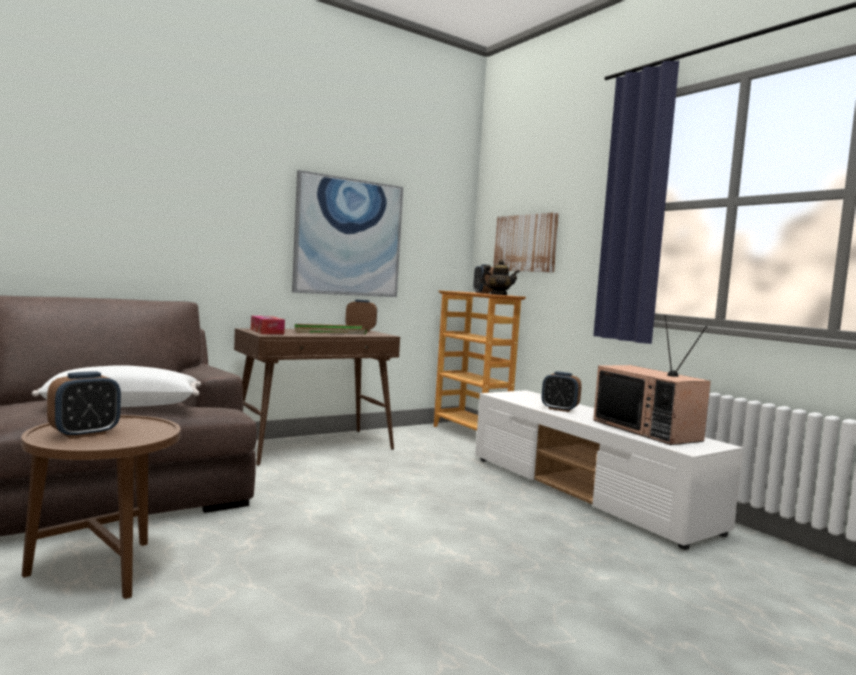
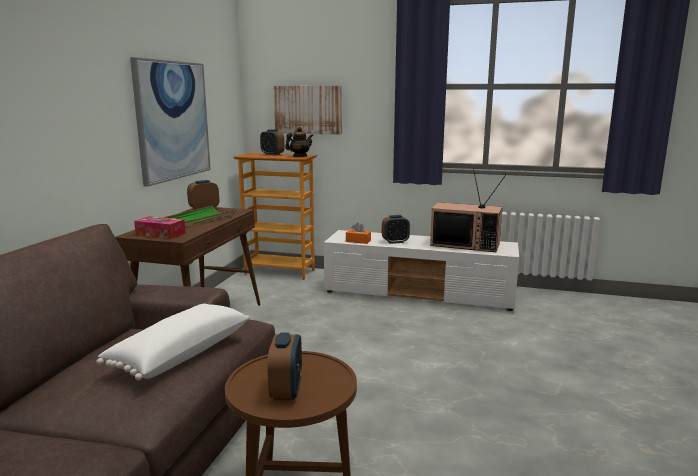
camera: 40 degrees left, 10 degrees up
(517, 400) = (358, 241): none -> orange tissue box

